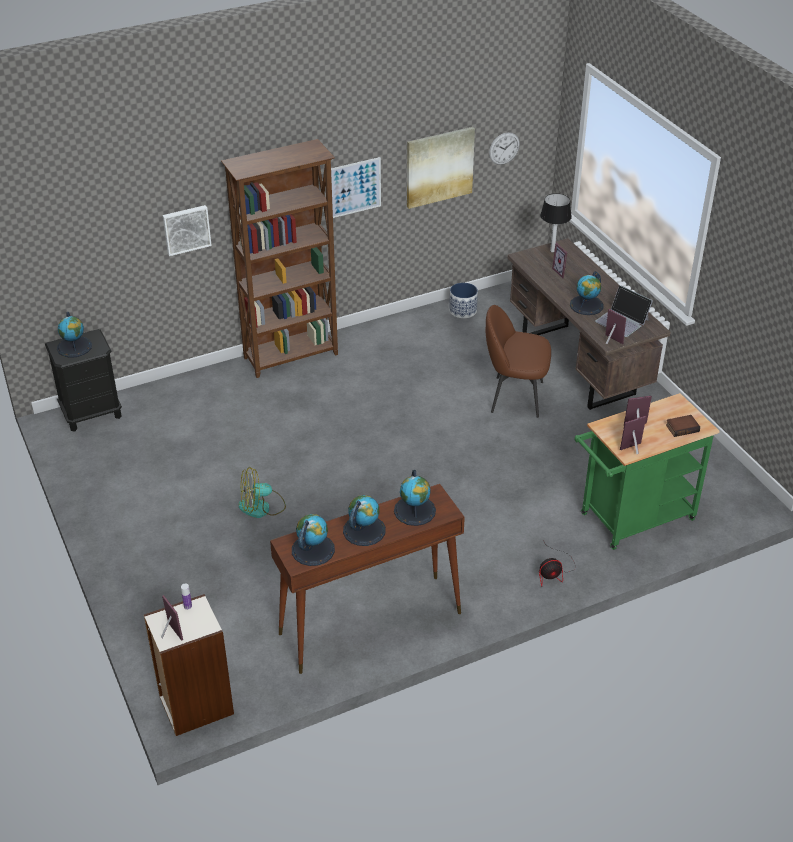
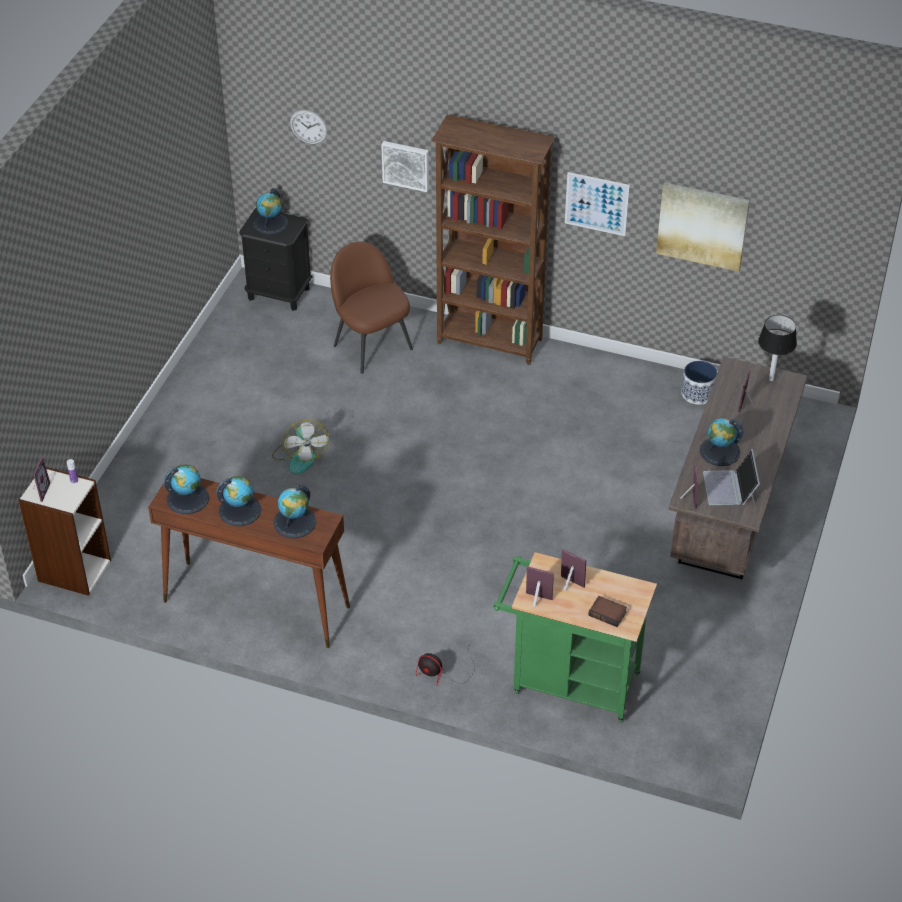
camera: 45 degrees right, 5 degrees up
(262, 507) = (300, 456): fan -> fan turned 135 degrees counterclockwise
(504, 148) = (790, 241): wall clock -> wall clock (308, 126)
(514, 396) = (627, 505): brown chair -> brown chair (371, 346)

